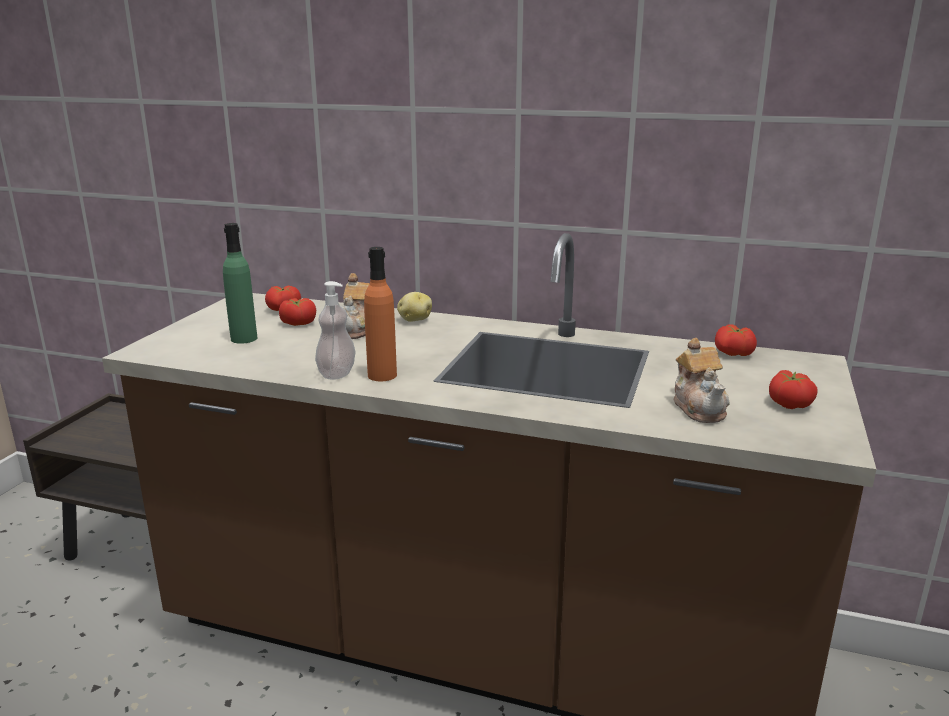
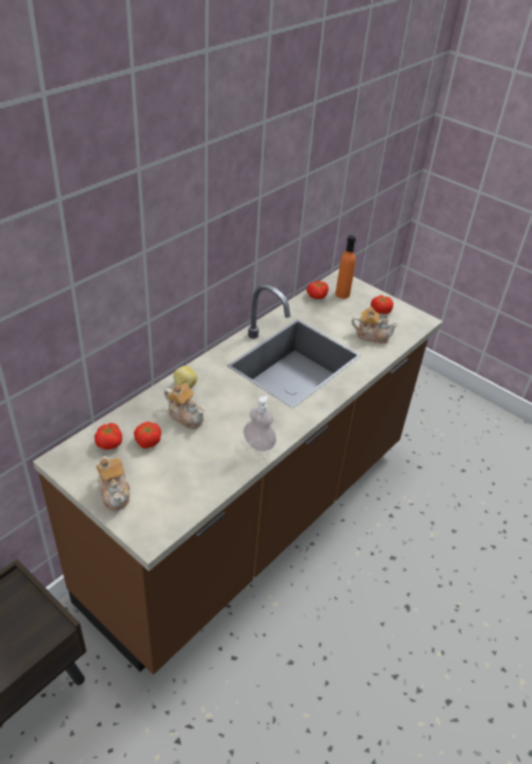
camera: 70 degrees left, 20 degrees up
(207, 325) = (115, 492): none -> teapot
(244, 338) = (162, 476): green bottle -> none
(382, 375) = (273, 426): orange bottle -> orange bottle (342, 294)

